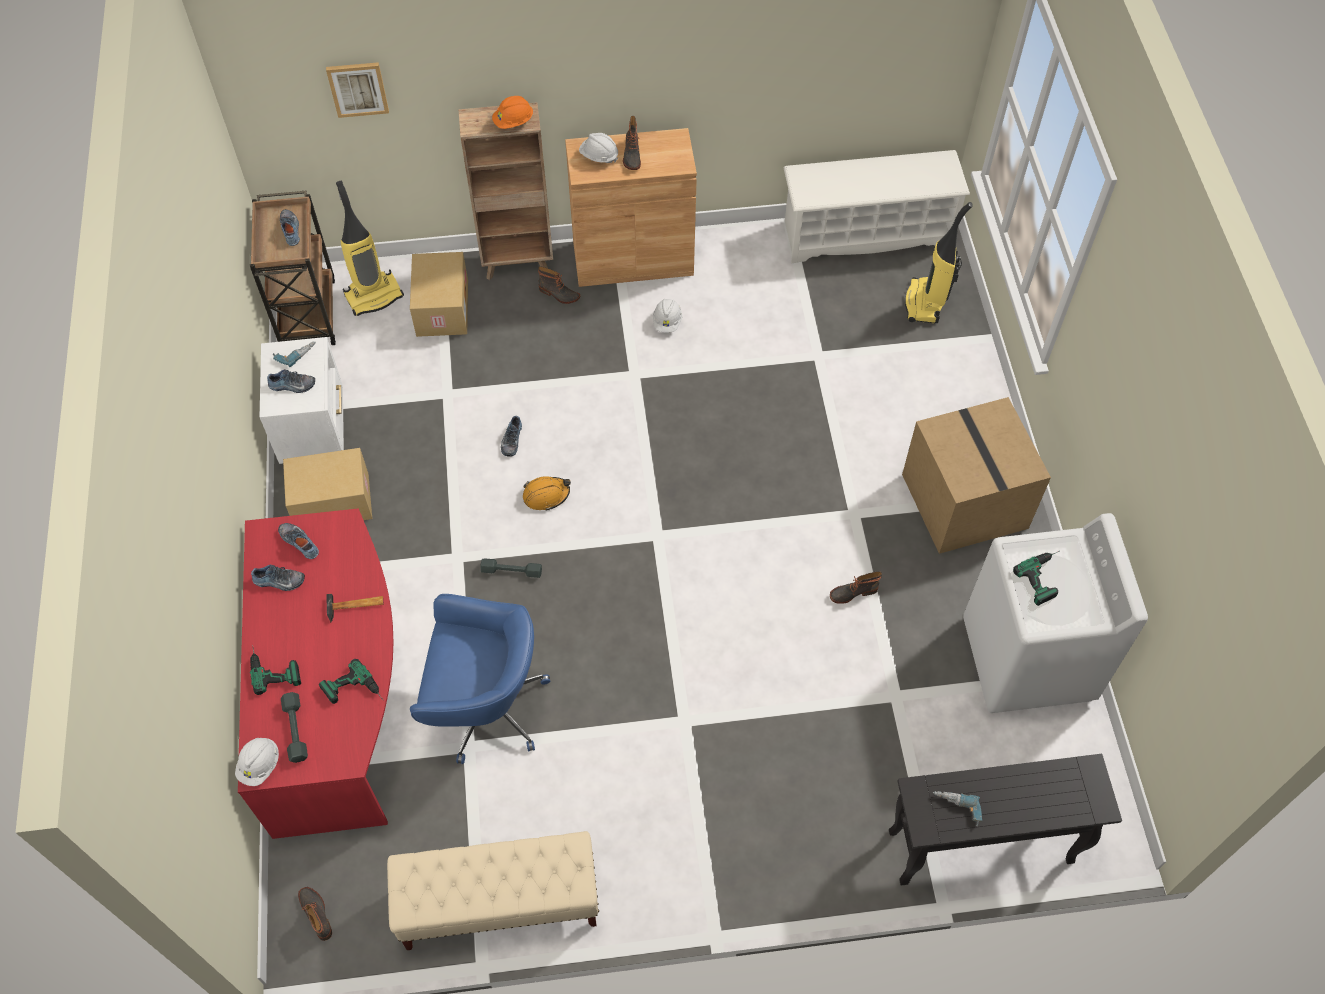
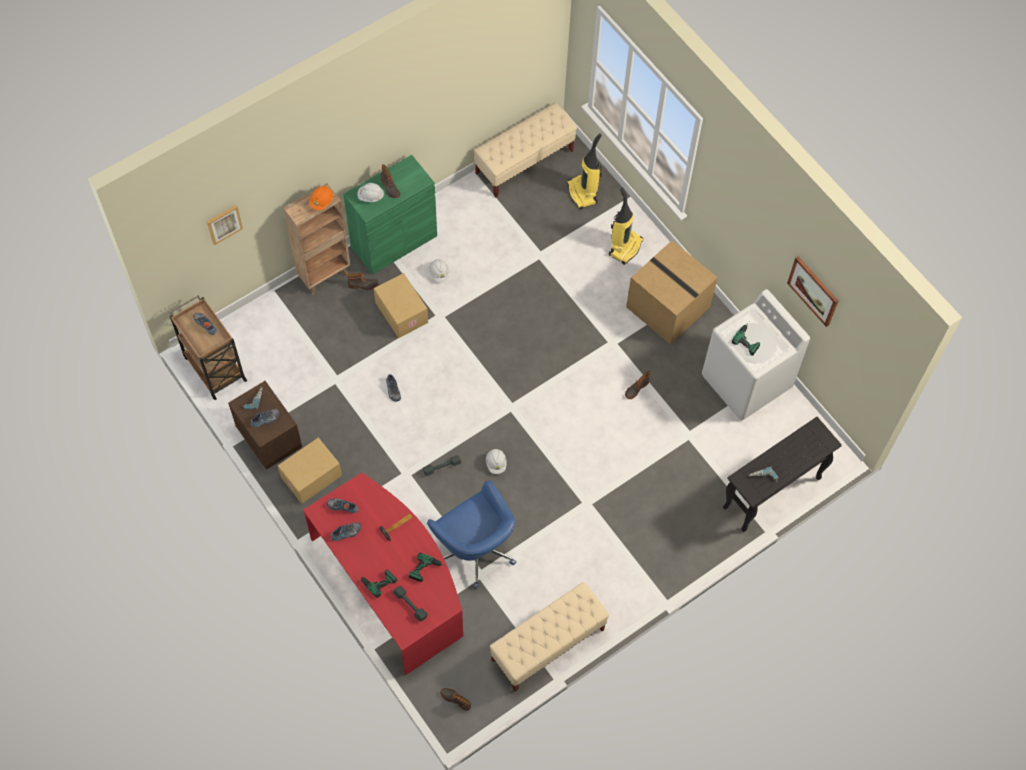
camera: 30 degrees left, 5 degrees up
(260, 765) = (404, 631): white hard hat -> white hard hat (496, 463)
(315, 428) = (270, 438): white nightstand -> brown nightstand
(374, 295) = (248, 337): vacuum cleaner -> vacuum cleaner (625, 247)
(441, 307) = (296, 326): cardboard box -> cardboard box (400, 312)
(485, 706) = (475, 548): blue office chair -> blue office chair turned 75 degrees clockwise
(546, 495) = (434, 413): orange hard hat -> none
(633, 259) = (394, 241): brown cabinet -> green cabinet
(866, 234) = (524, 162): white shoe rack -> beige bench
(1182, 533) = (813, 290): none -> picture

